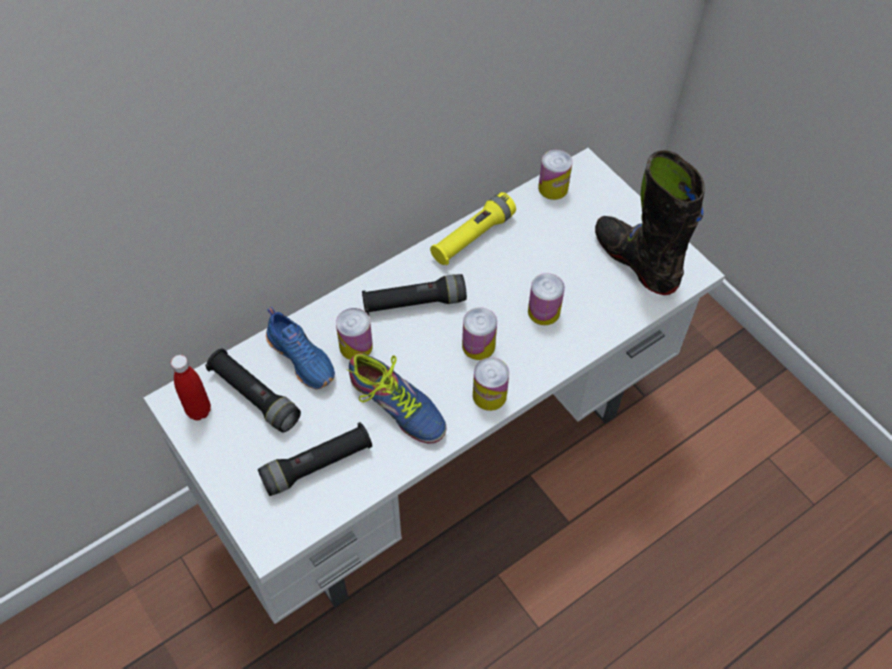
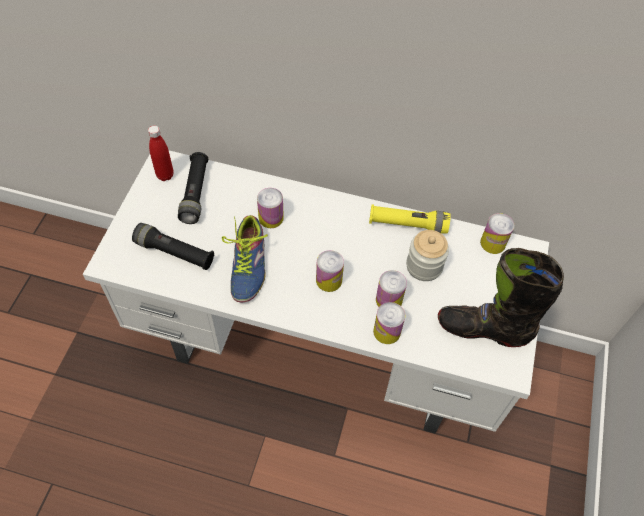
camera: 50 degrees right, 0 degrees up
(302, 358) = (240, 198): blue shoe -> none
(414, 303) = (328, 226): black flashlight -> none
(489, 395) = (297, 310): can -> can (387, 331)
(531, 257) = (424, 266): none -> jar
(636, 261) = (483, 329): black boot -> black boot turned 90 degrees counterclockwise

